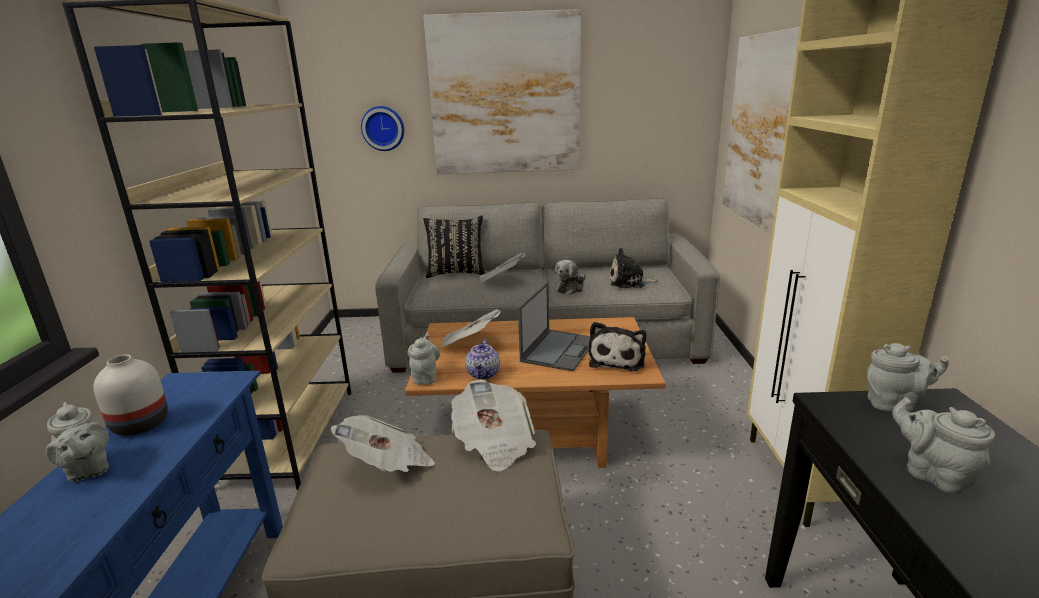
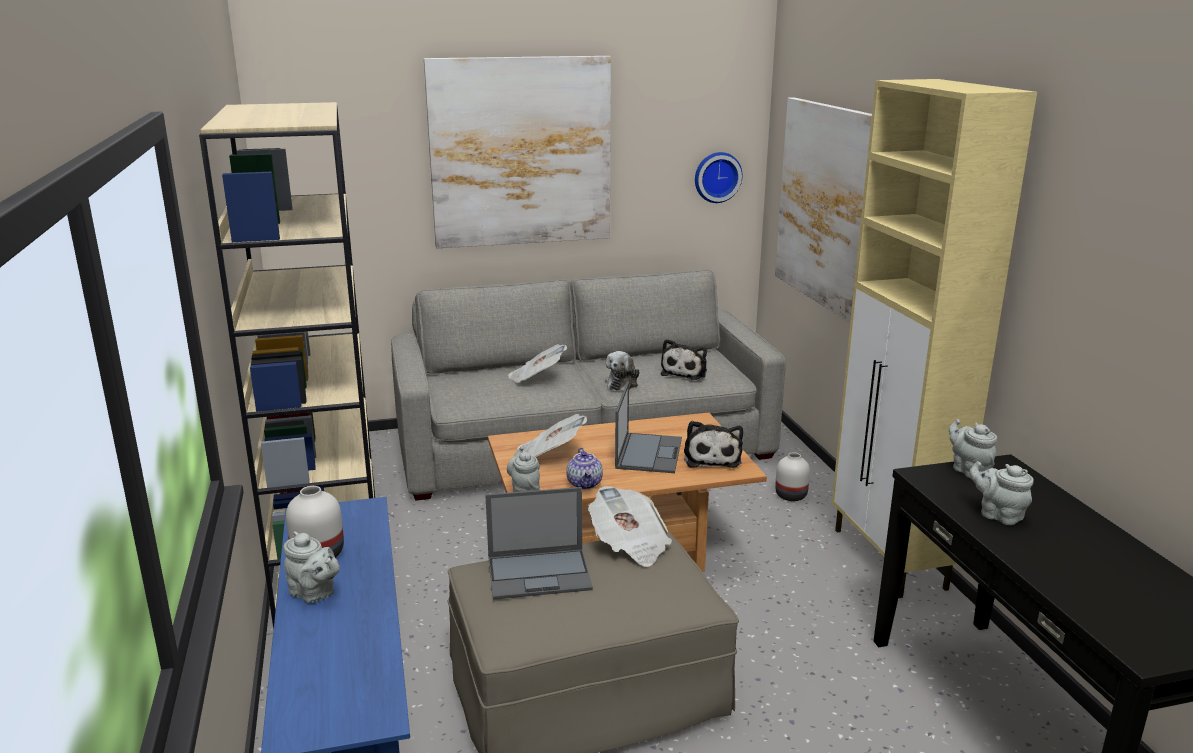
camera: 15 degrees left, 0 degrees up
(383, 128) = (367, 193): wall clock -> wall clock (716, 177)
(388, 464) = (540, 573): newspaper -> laptop
(456, 273) = (473, 372): black pillow -> none
(629, 282) = (685, 372): plush toy -> plush toy turned 60 degrees counterclockwise
(714, 400) = (791, 495): none -> white vase
(894, 404) = (968, 470): grey teapot -> grey teapot turned 105 degrees counterclockwise

